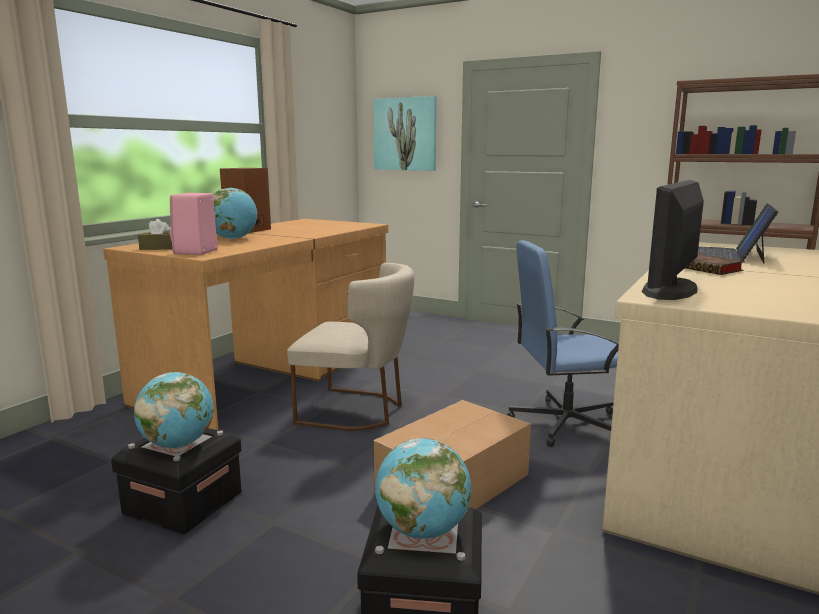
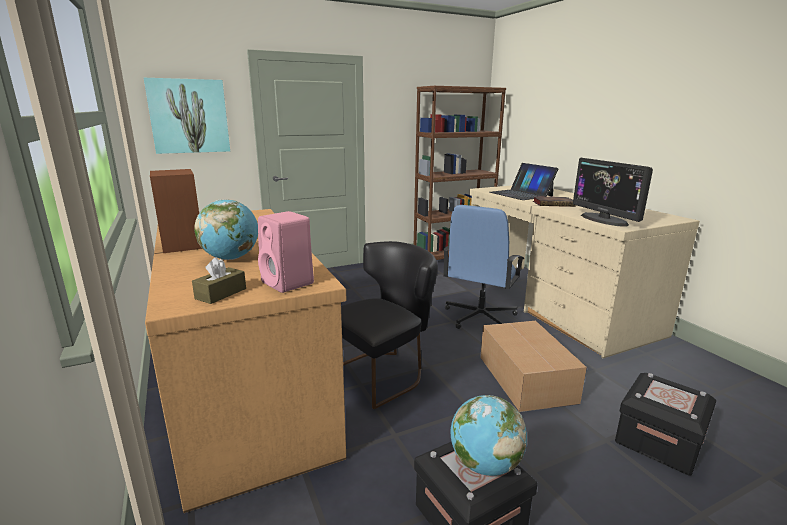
camera: 55 degrees left, 5 degrees up
(358, 411) = (383, 373): beige chair -> black chair
(422, 530) = (668, 396): globe -> none

